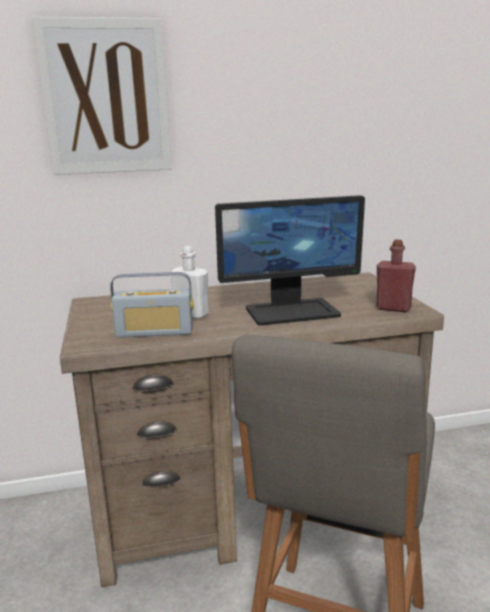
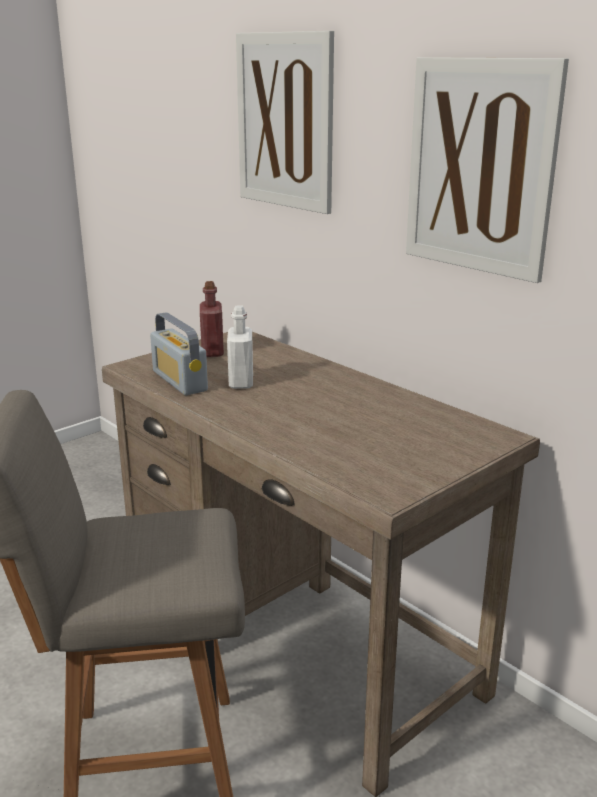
camera: 60 degrees right, 5 degrees up
(292, 311) = (300, 424): monitor -> none
(305, 113) = (480, 167): none -> picture
(393, 308) = (376, 479): red bottle -> red bottle (212, 351)

